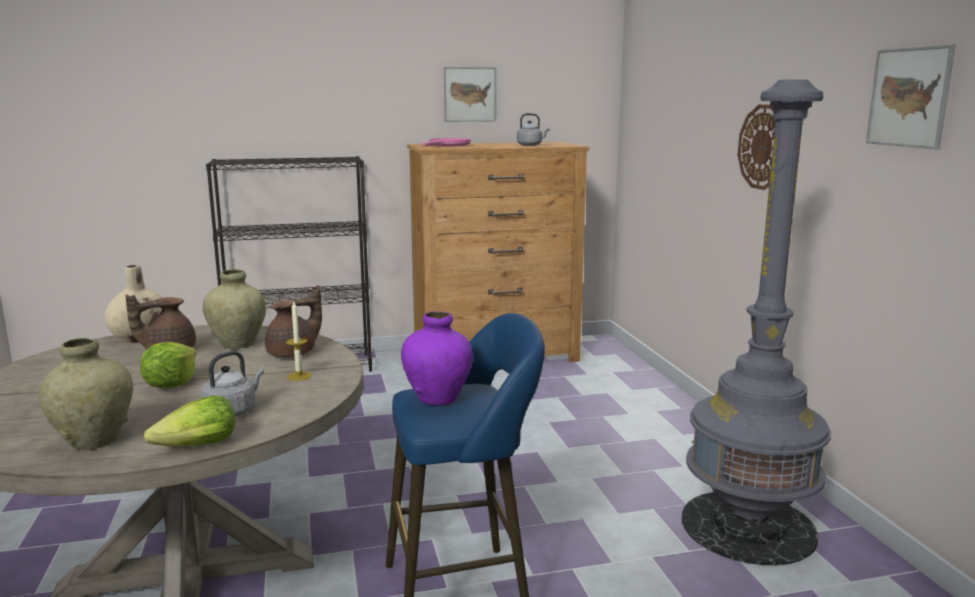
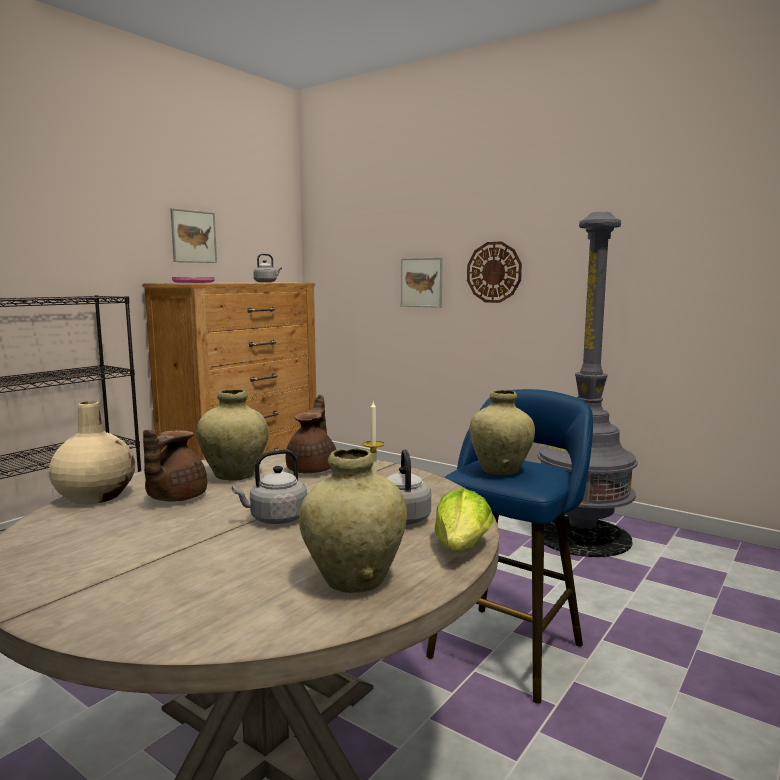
camera: 40 degrees left, 5 degrees down
(171, 385) = (275, 519): lettuce -> grey kettle
(437, 399) = (500, 470): purple vase -> beige vase
(909, 97) = (633, 229): picture -> picture (421, 282)

